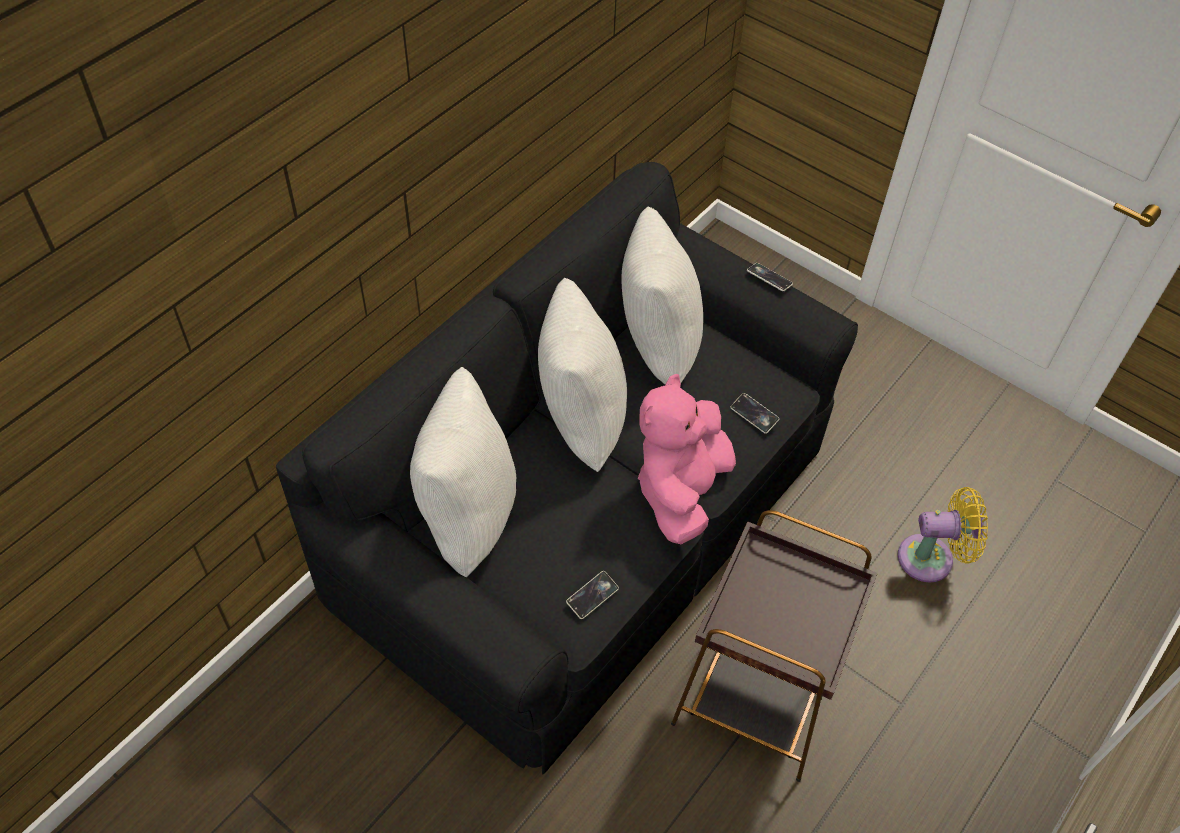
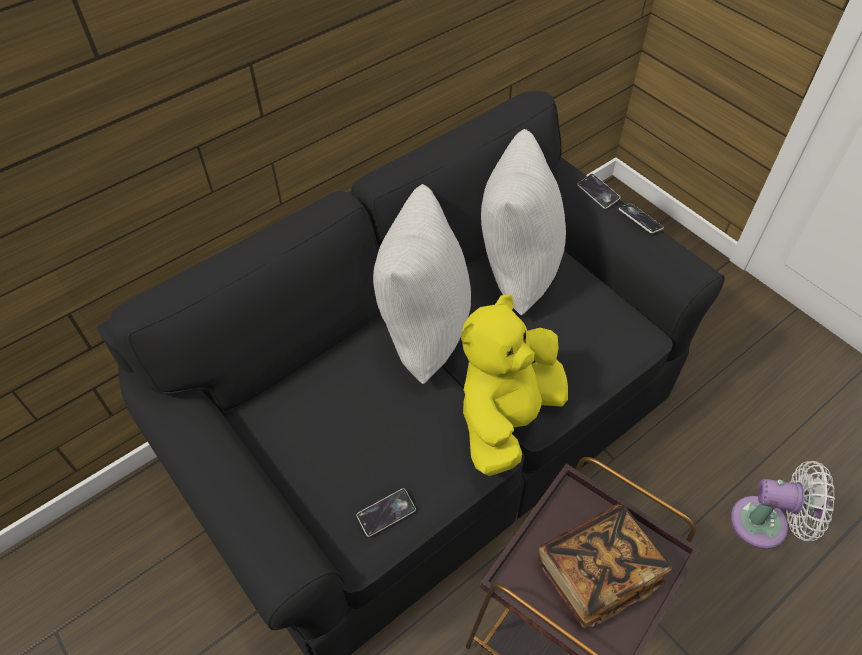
camera: 15 degrees right, 0 degrees up
(466, 516) = (286, 406): white pillow -> none
(681, 491) = (507, 417): pink plush toy -> yellow plush toy
(754, 415) = (599, 352): phone -> phone (598, 193)
(794, 610) = (597, 573): none -> book
(931, 558) = (765, 524): yellow fan -> white fan

